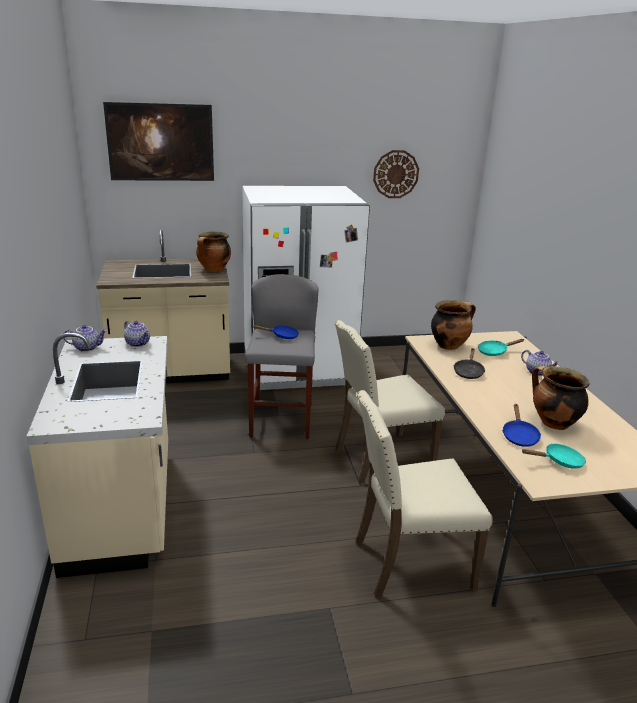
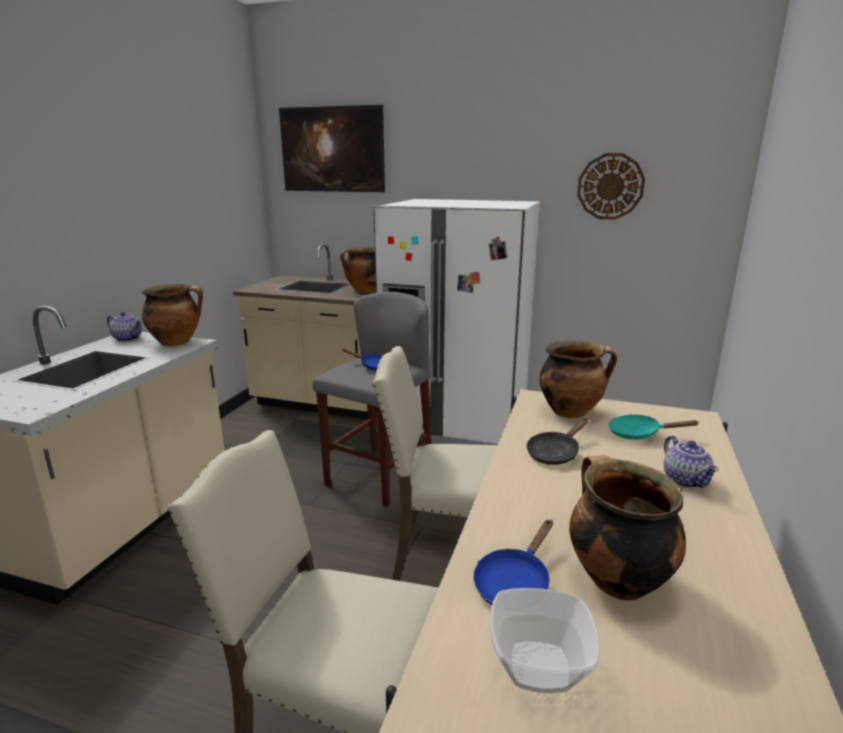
camera: 30 degrees right, 5 degrees down
(138, 343) = (177, 342): teapot -> cooking pot
(559, 461) = (538, 668): turquoise frying pan -> bowl

